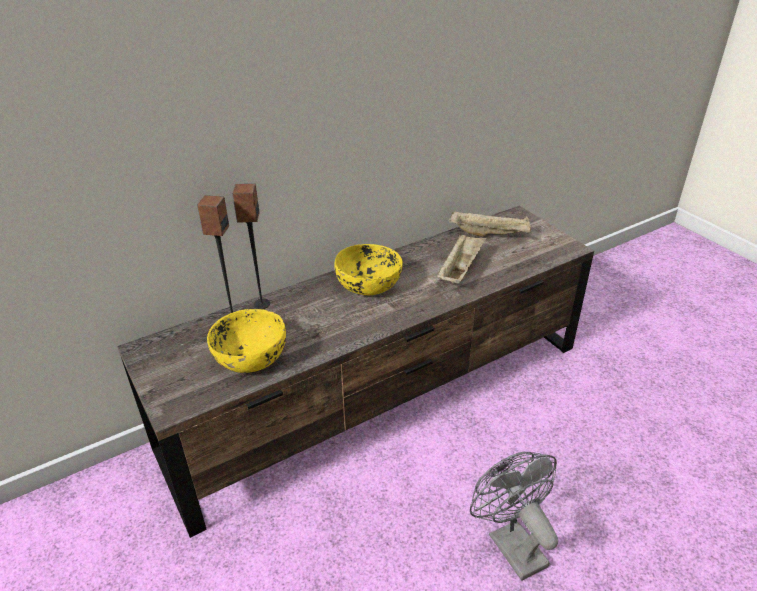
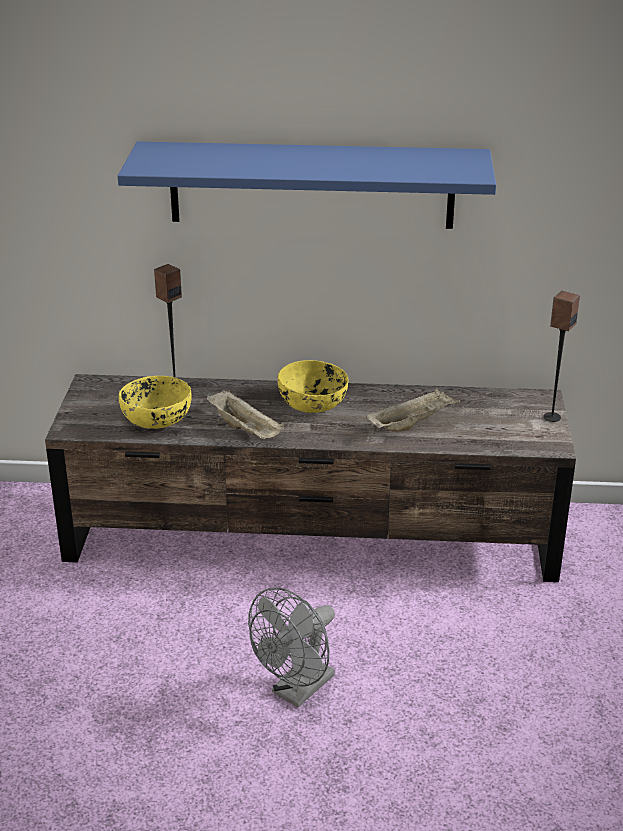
camera: 35 degrees right, 5 degrees down
(261, 304) = (208, 384): speaker -> speaker (551, 417)
(328, 73) = (311, 185): none -> blue shelf
(490, 234) = (487, 404): beige tray -> beige tray (246, 429)
(511, 543) = (297, 691): grey fan -> grey fan turned 150 degrees counterclockwise

